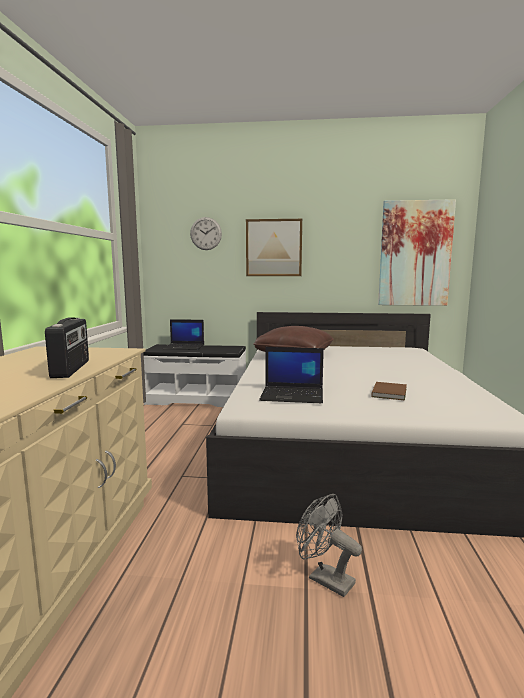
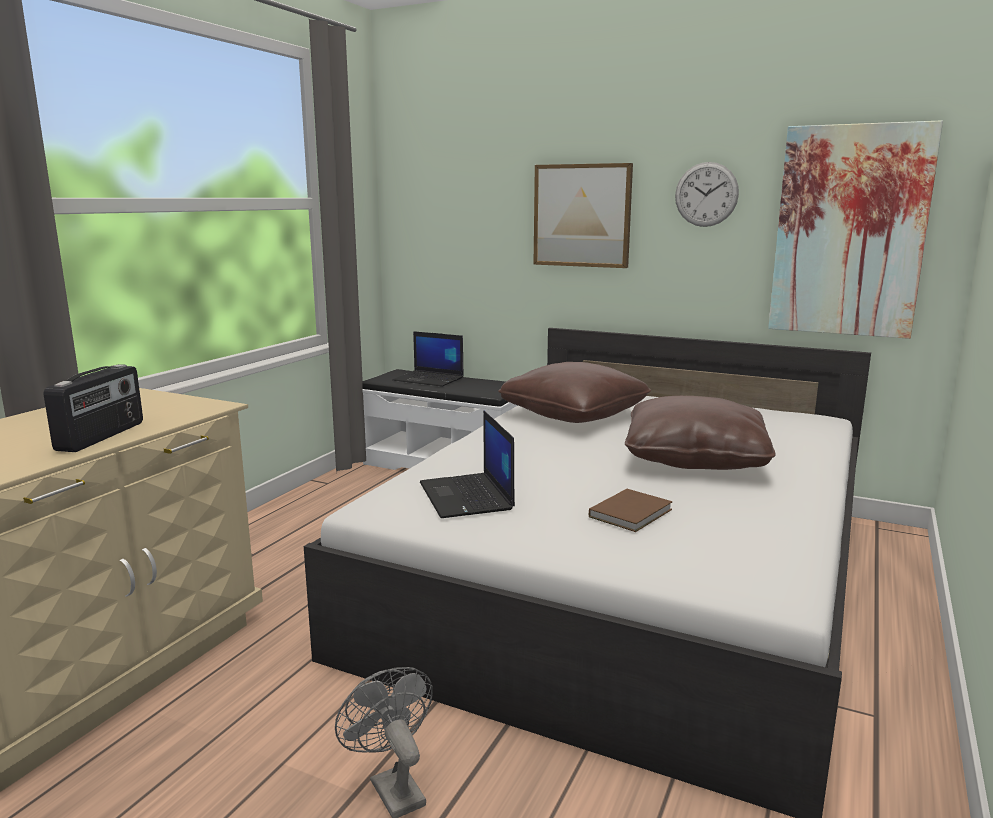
camera: 20 degrees right, 5 degrees up
(206, 233) = (473, 189): wall clock -> wall clock (706, 194)
(293, 395) = (467, 496): laptop -> laptop turned 45 degrees clockwise
(382, 368) = (694, 459): none -> brown pillow

